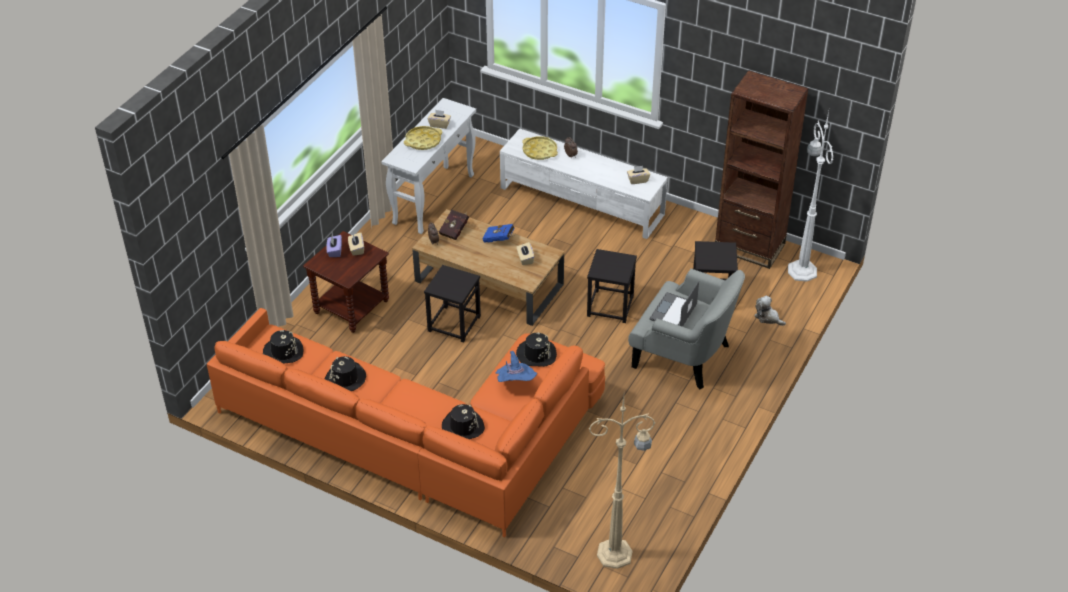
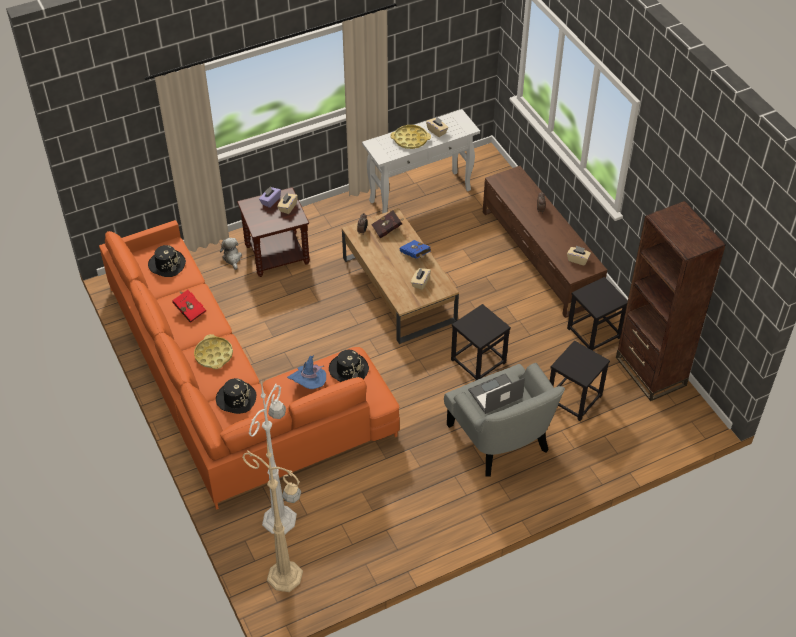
camera: 35 degrees right, 5 degrees up
(345, 378) = (189, 310): black hat -> red book
(453, 323) = (340, 309): black stool -> black stool (593, 332)
(539, 151) = (517, 193): yellow tray -> yellow tray (213, 355)
(582, 201) = (540, 257): white tv stand -> brown tv stand
(768, 317) = (606, 445): plush toy -> plush toy (232, 258)
(801, 270) = (679, 418): white floor lamp -> white floor lamp (280, 518)

